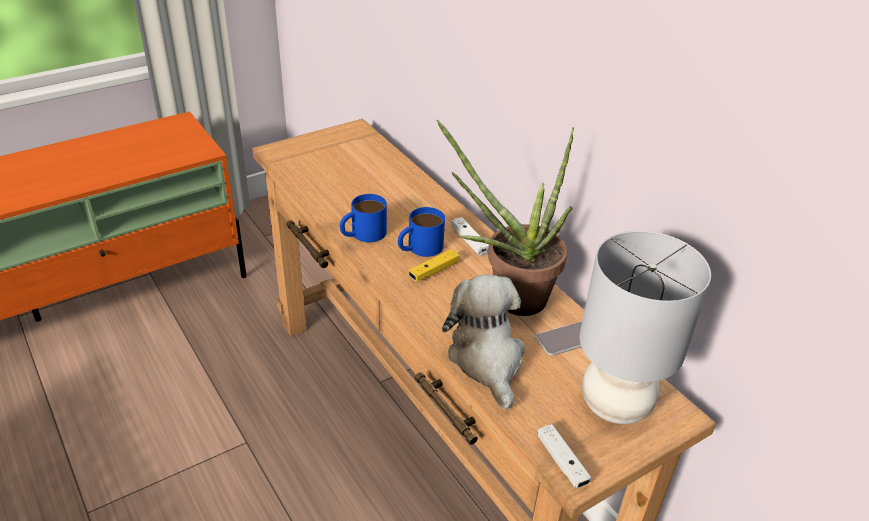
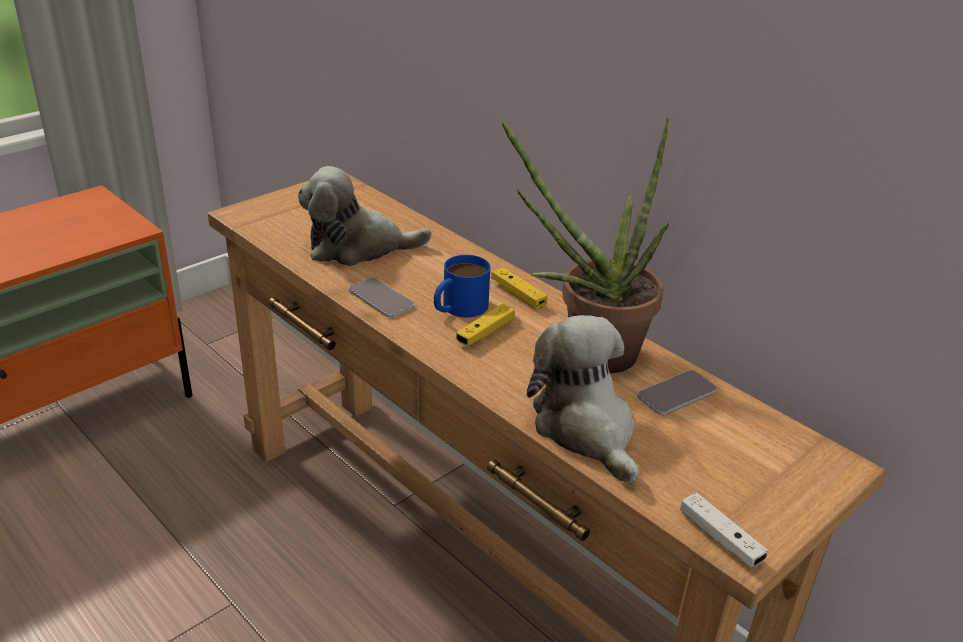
camera: 10 degrees left, 5 degrees down
(356, 188) = (357, 247): none -> plush toy
(362, 234) = (381, 298): blue mug -> phone
(469, 241) = (518, 295): white game controller -> yellow game controller
(614, 405) = (759, 463): grey table lamp -> none

